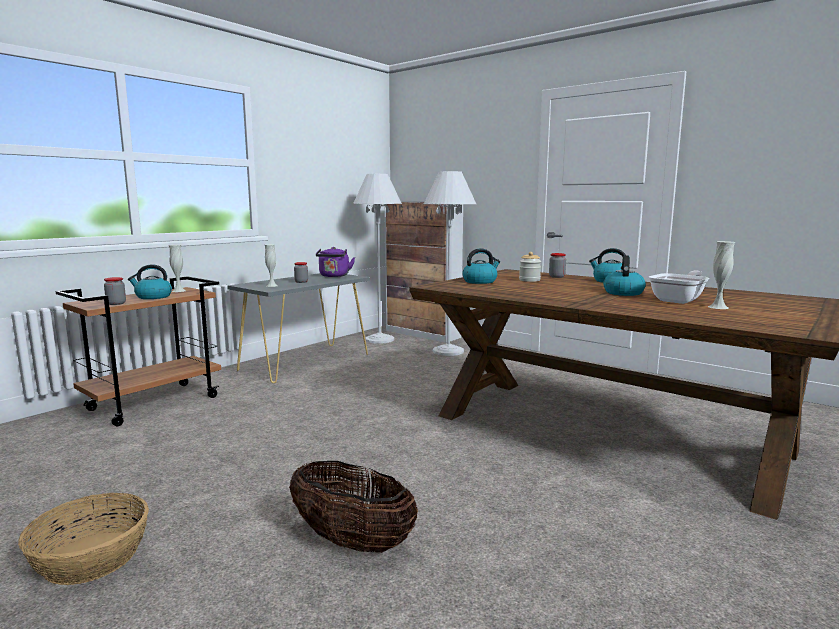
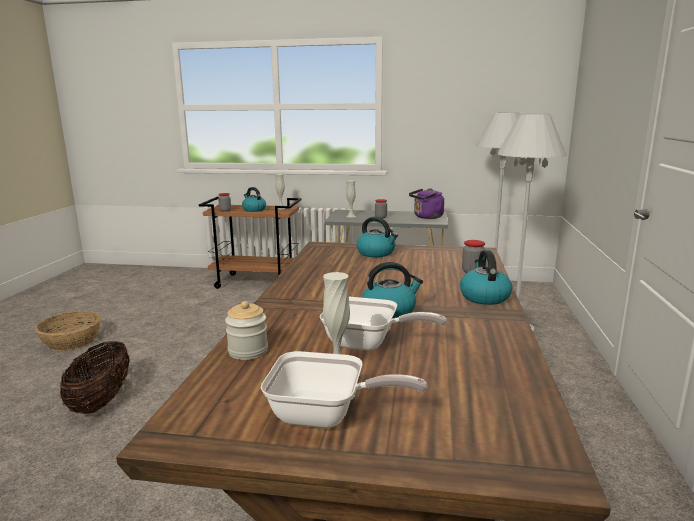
camera: 60 degrees right, 5 degrees up
(422, 334) = (547, 303): cabinet -> none
(529, 280) = (420, 266): jar -> jar (248, 351)
(781, 313) = (326, 416): none -> frying pan

